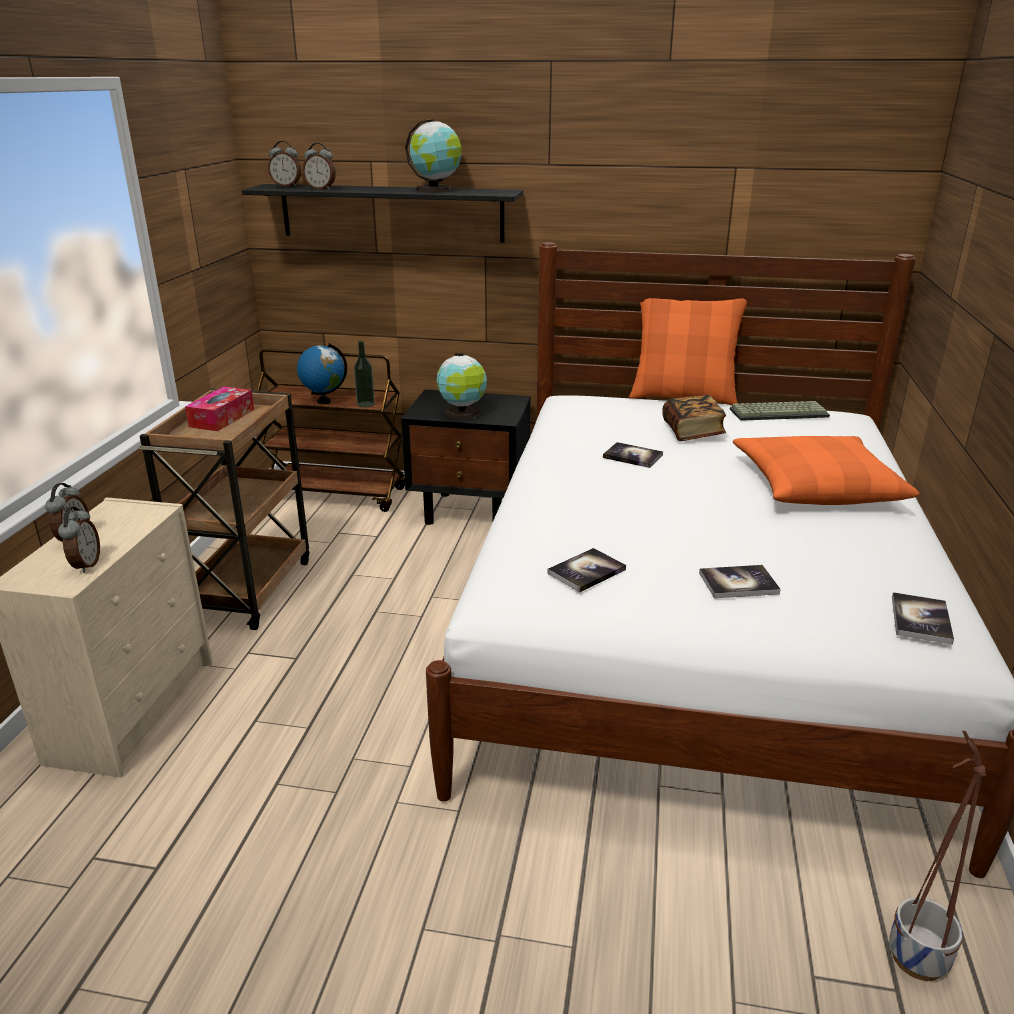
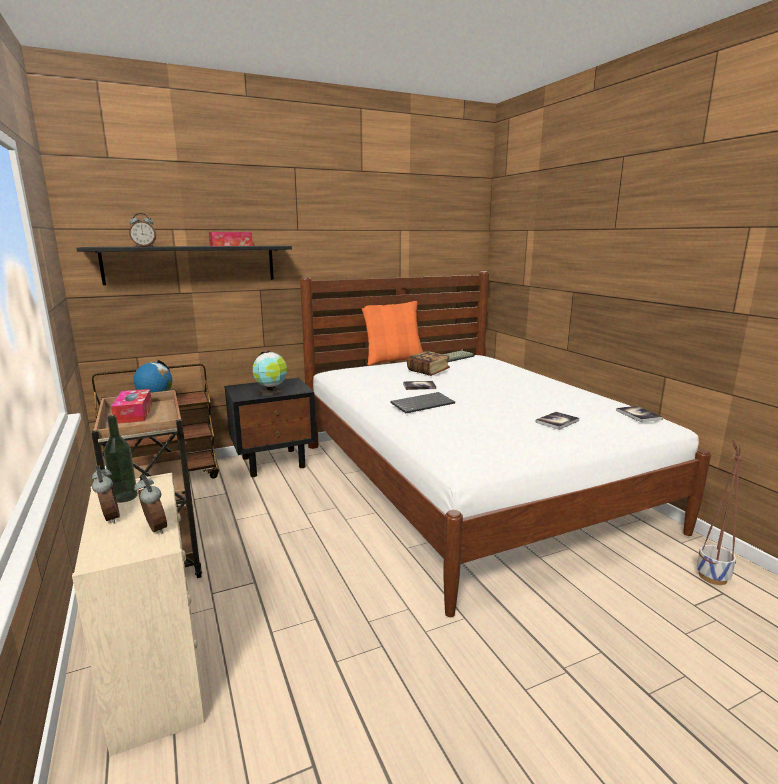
camera: 35 degrees left, 10 degrees down
(286, 186) = (109, 246): alarm clock -> none
(365, 404) = (193, 400): bottle -> bottle (124, 497)
(436, 190) = (231, 245): globe -> tissue box
(584, 489) = (422, 404): none -> keyboard
(586, 571) = (488, 435): book -> none
(816, 485) = (517, 380): orange pillow -> none

